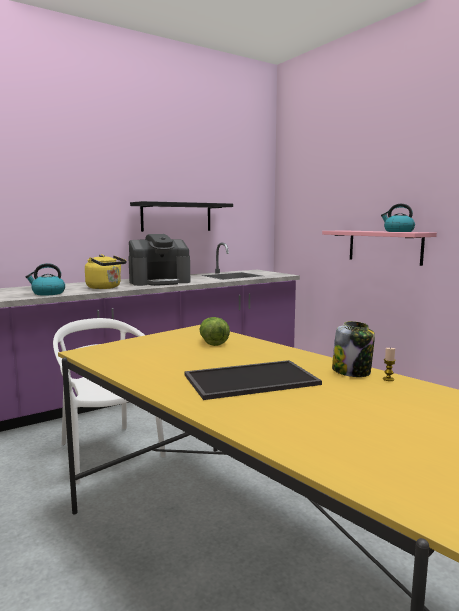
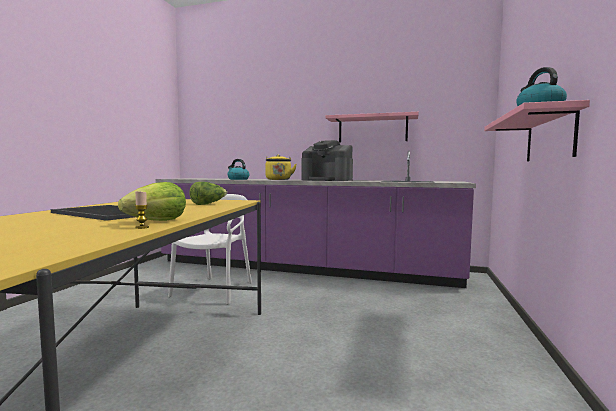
camera: 50 degrees right, 5 degrees down
(176, 217) = (372, 129): black shelf -> pink shelf
(352, 372) = (158, 221): jar -> lettuce

